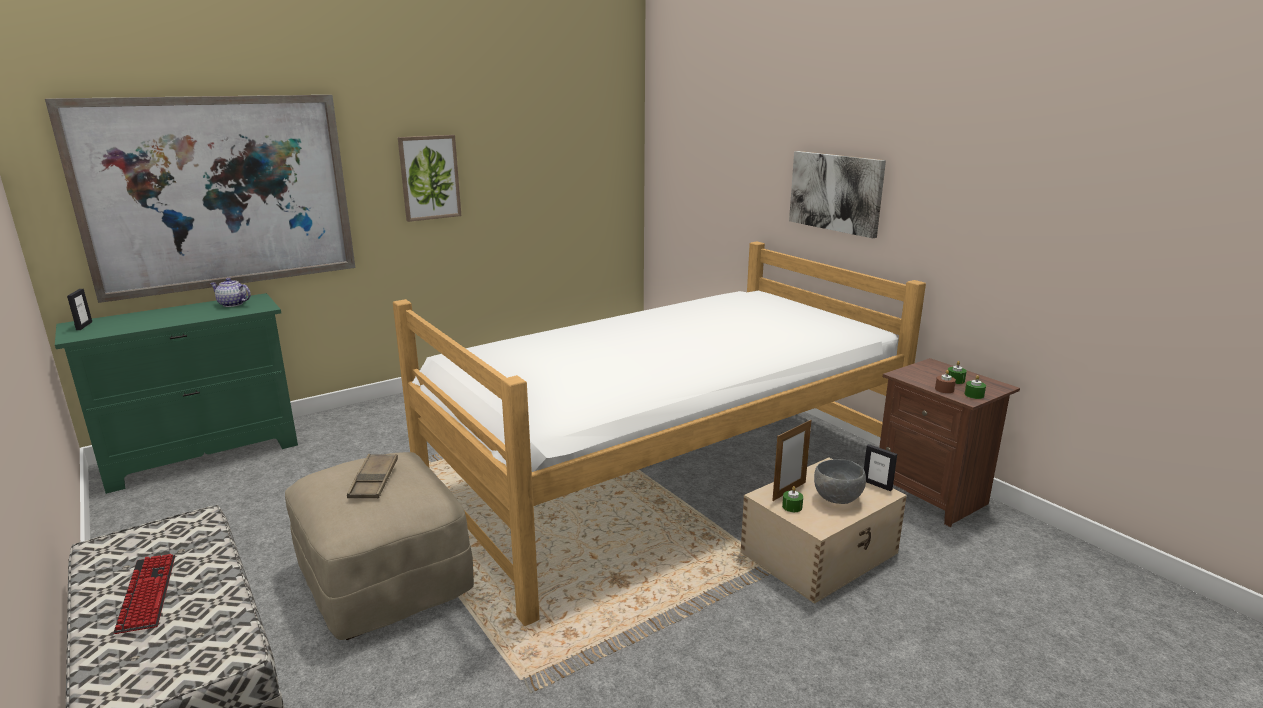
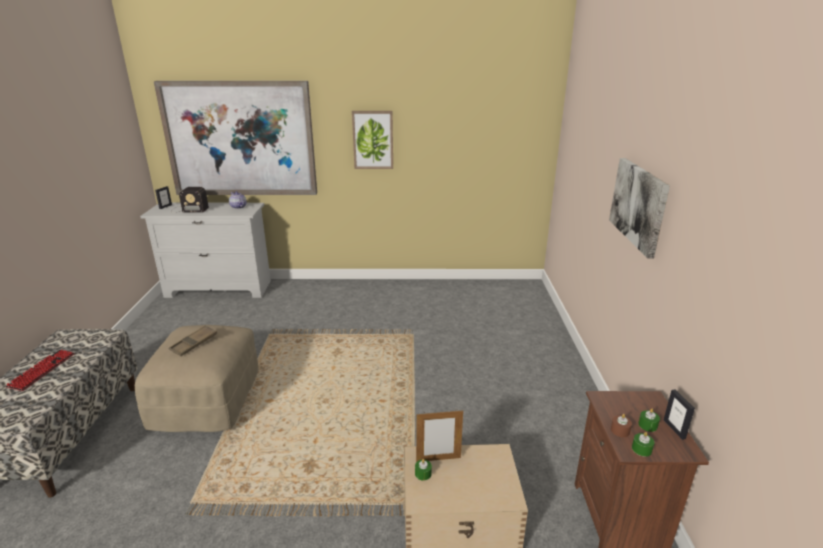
camera: 35 degrees right, 5 degrees up
(141, 321) = (188, 209): none -> radio
(204, 454) = (219, 289): green dresser -> white dresser
(668, 475) = (428, 401): bed -> none
(838, 499) = (465, 485): grey bowl -> none
(877, 485) = (514, 488): picture frame -> picture frame (674, 429)

